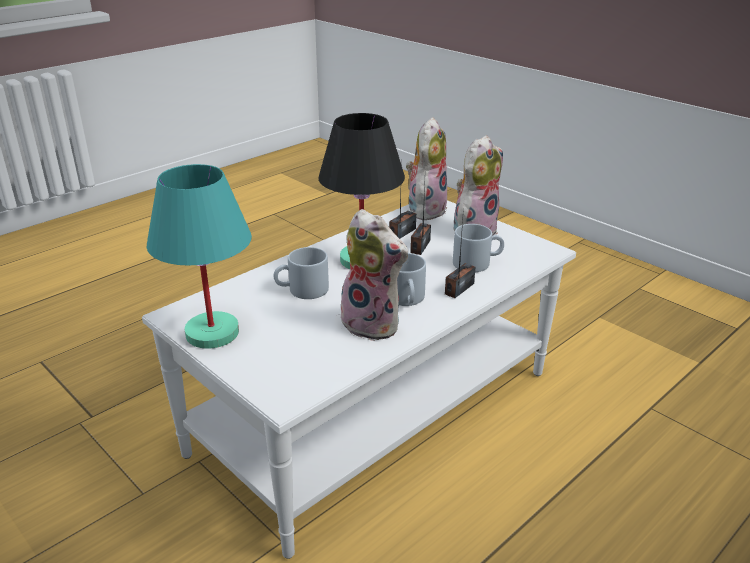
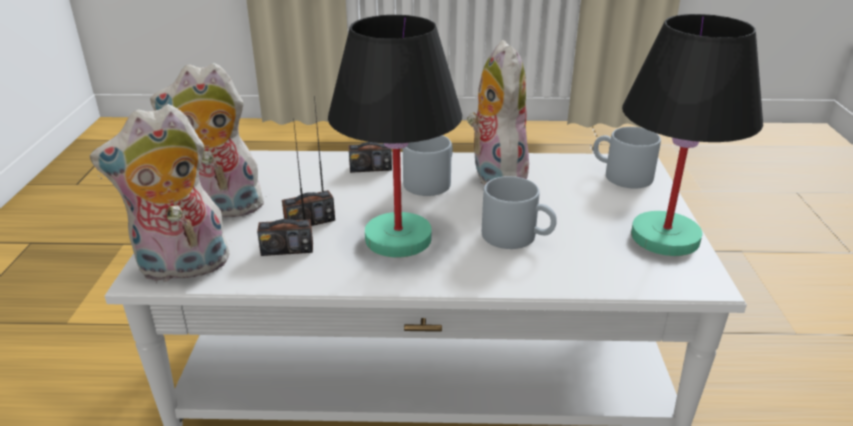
camera: 135 degrees left, 0 degrees up
(213, 333) = (663, 237): turquoise table lamp -> black table lamp
(477, 262) = (302, 179): grey mug -> grey mug (620, 175)

